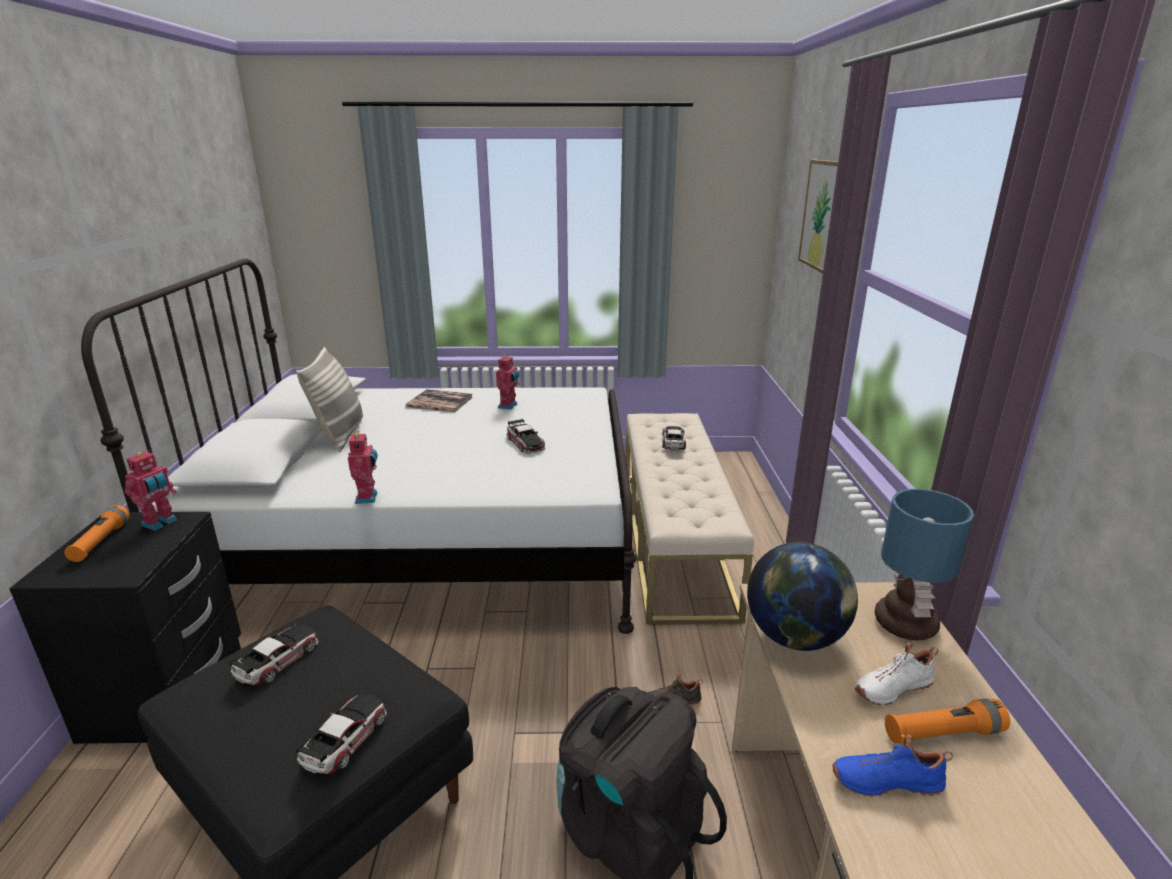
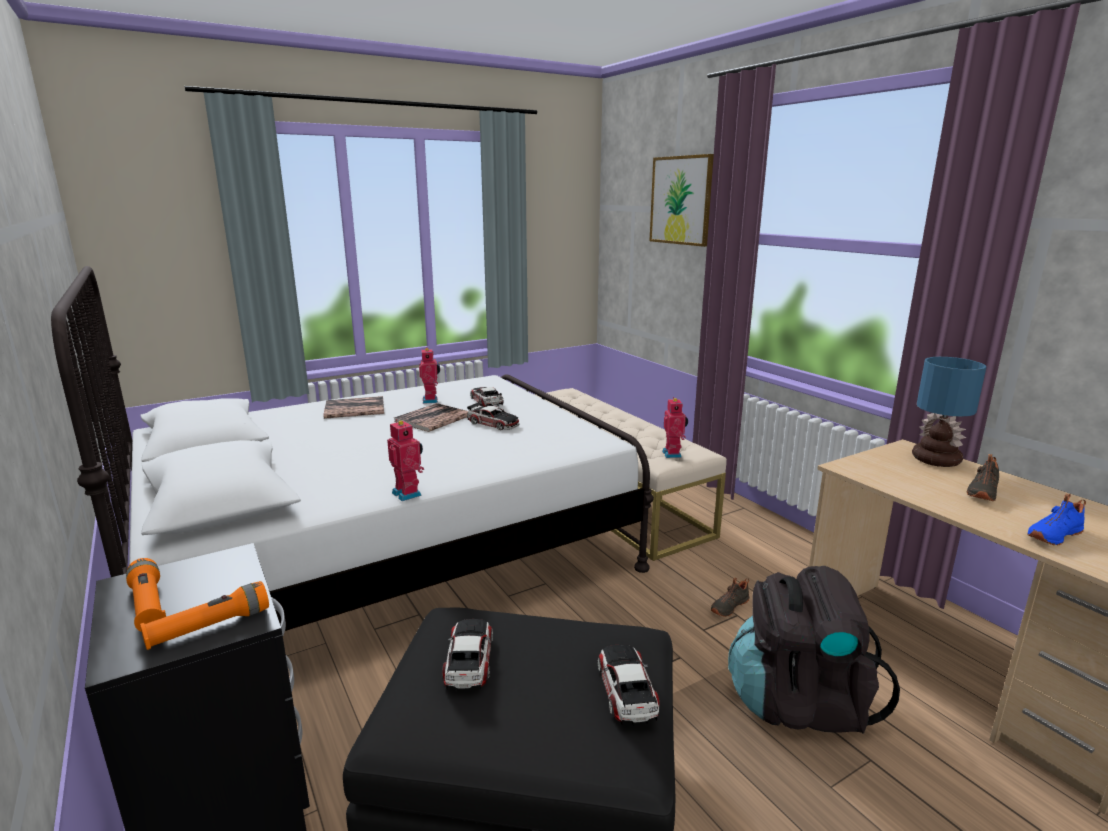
camera: 30 degrees left, 5 degrees down
(160, 523) = (205, 568): toy robot -> toy robot (673, 454)
(340, 435) = (286, 453): pillow -> none
(484, 426) = (433, 419): none -> book
(673, 442) = (585, 409): toy car -> toy car (486, 401)
(795, 638) = (897, 484): globe -> none
(891, 687) = (981, 491): white shoe -> black shoe
(942, 733) = (1038, 504): orange flashlight -> orange flashlight (209, 627)

